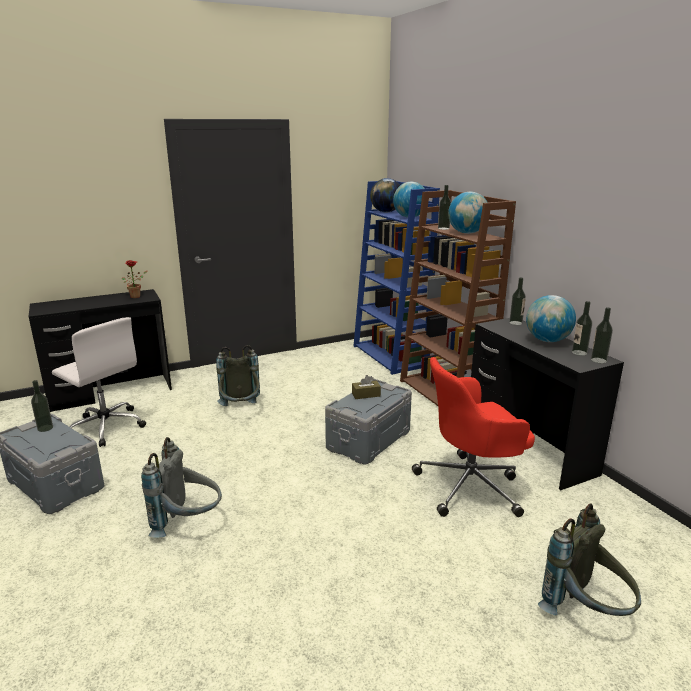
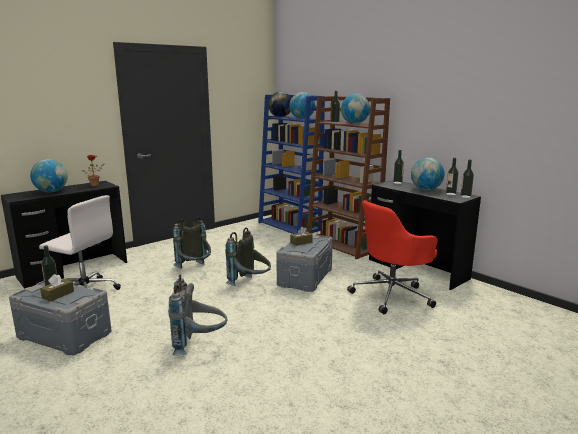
camera: 15 degrees left, 5 degrees down
(45, 439) = (58, 295): none -> brown tissue box
(83, 303) = (51, 192): none -> globe
(586, 613) = (503, 351): grey backpack -> grey backpack (250, 284)

